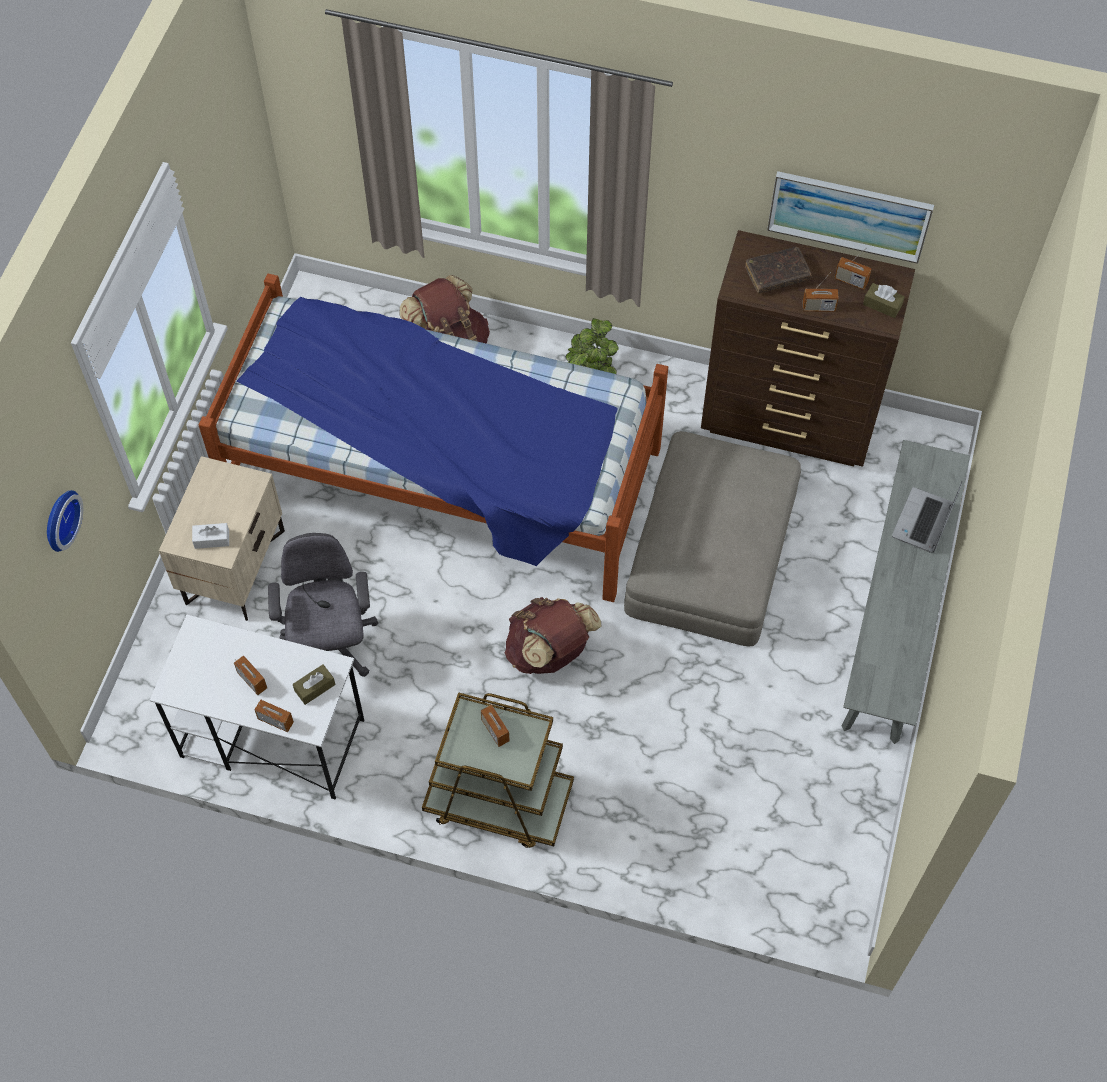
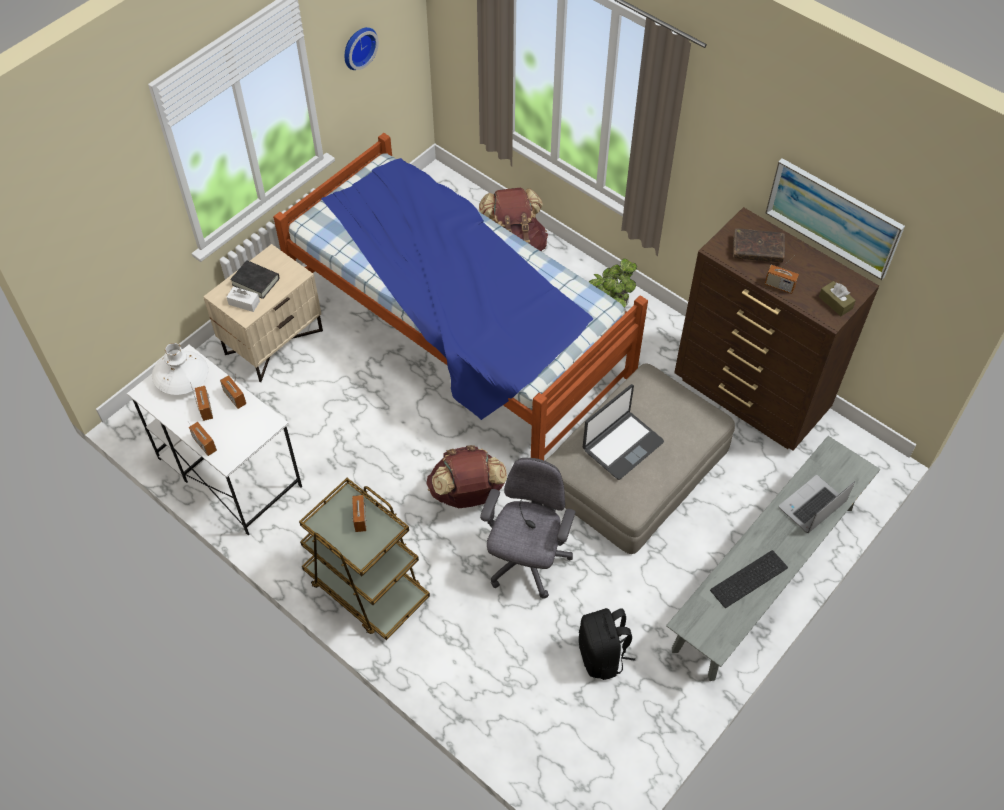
camera: 25 degrees right, 5 degrees down
(59, 519) = (102, 223): wall clock -> wall clock (358, 47)
(204, 657) = (182, 378): none -> white vase
(210, 509) = (255, 282): none -> black book
(315, 687) = (247, 432): brown tissue box -> none
(330, 646) = (308, 423): grey office chair -> grey office chair (526, 561)
(702, 534) = (622, 445): none -> laptop
(778, 765) = (602, 656): none -> black backpack
(851, 280) = (818, 275): radio -> radio (235, 398)
(900, 626) = (749, 580): none -> keyboard

